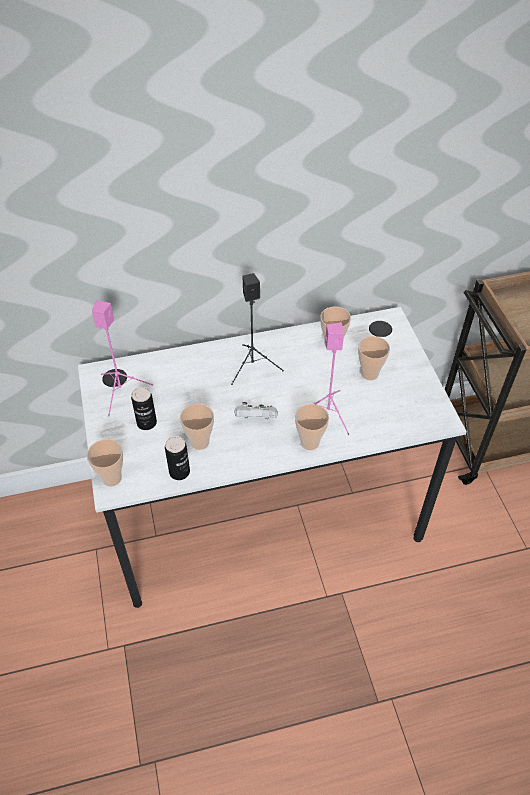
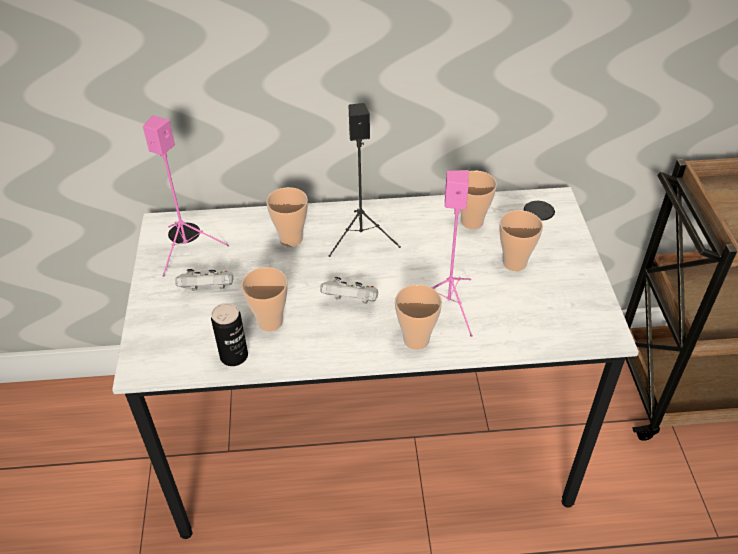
camera: 10 degrees right, 5 degrees down
(111, 478) = (144, 353): cup -> cup (291, 239)
(146, 423) = (208, 290): can -> white game controller

